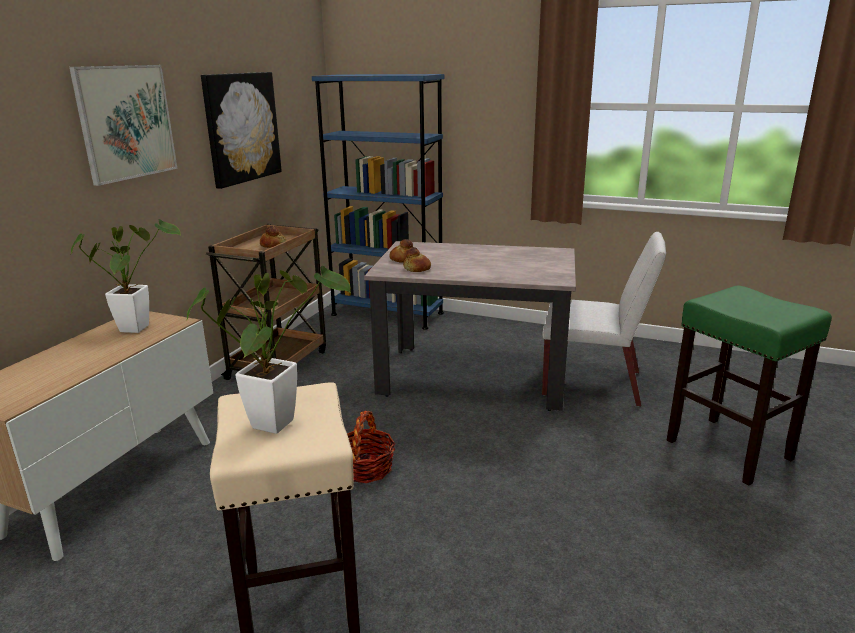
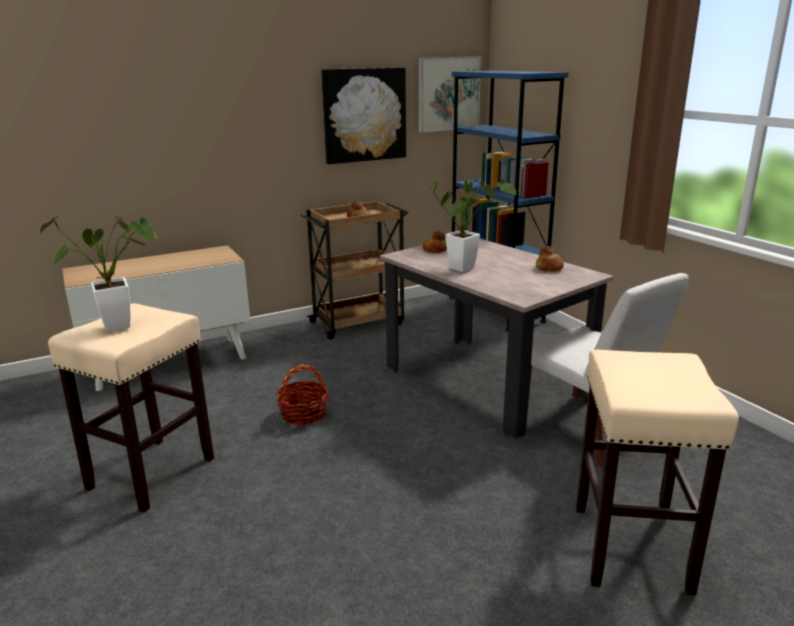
camera: 40 degrees right, 0 degrees up
(126, 122) = (240, 104): picture -> picture (448, 94)
(138, 326) = (207, 255): potted plant -> potted plant (466, 267)
(417, 268) = (428, 259): bread -> bread (549, 268)
(730, 450) = (631, 548): green stool -> beige stool

